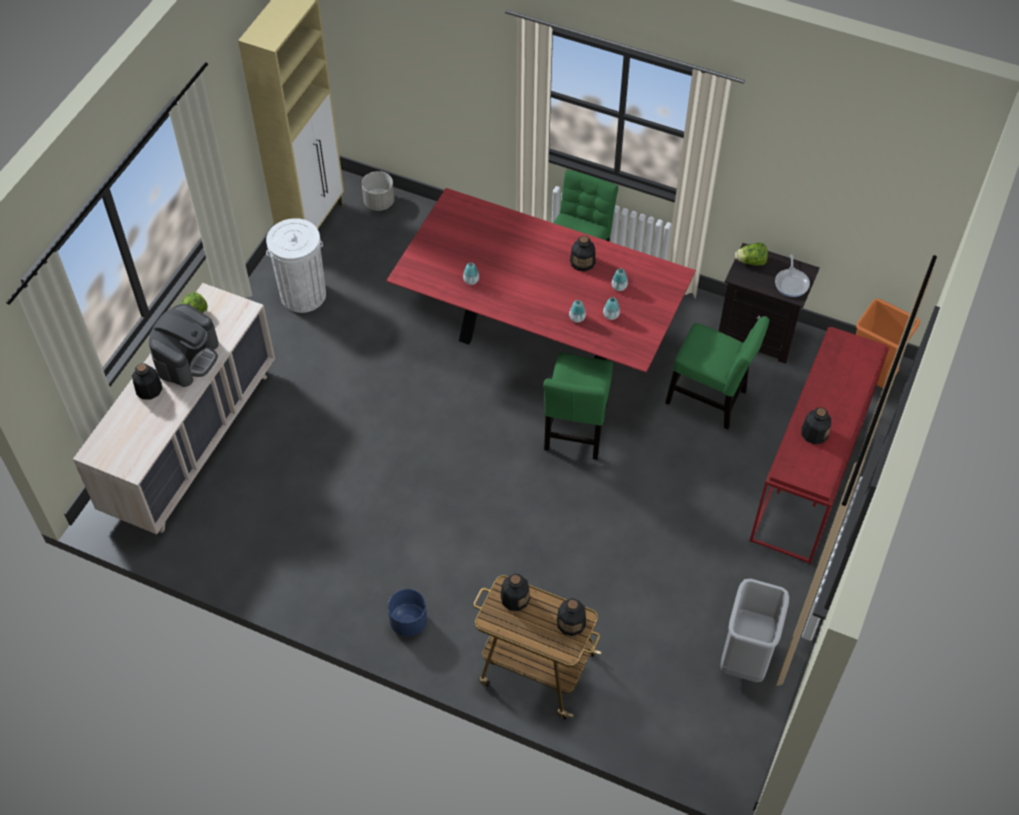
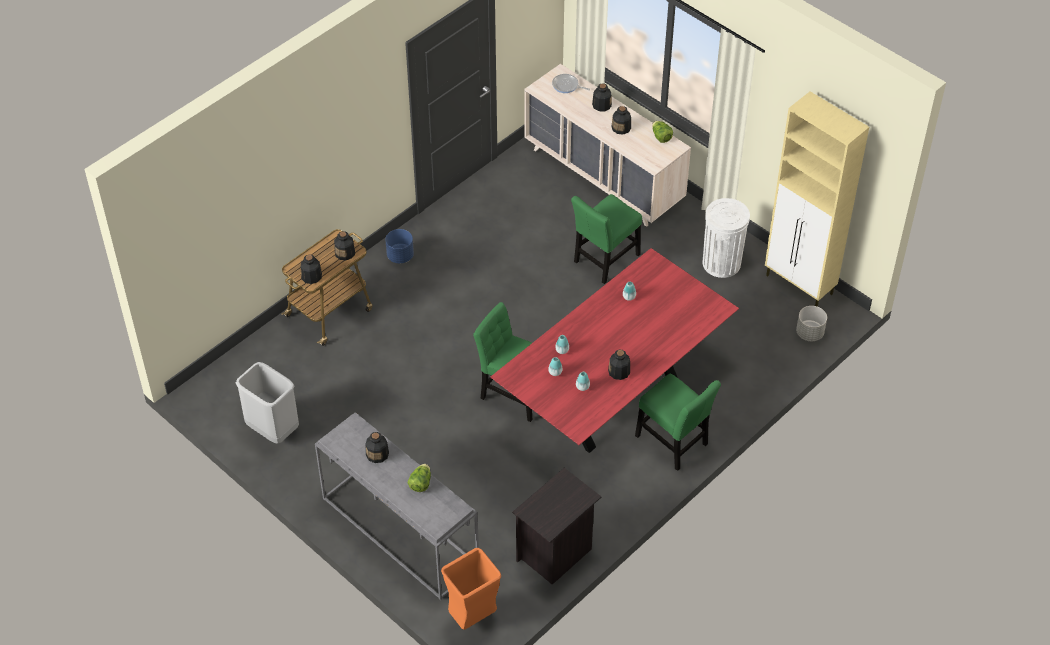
camera: 110 degrees right, 5 degrees down
(187, 358) = (621, 128): coffee machine -> bottle
(710, 399) = (503, 492): green chair -> green chair (605, 260)
(751, 262) = (576, 493): lettuce -> lettuce (420, 483)
(792, 283) = (541, 514): frying pan -> frying pan (566, 86)
(810, 476) = (398, 532): red console table -> grey console table

